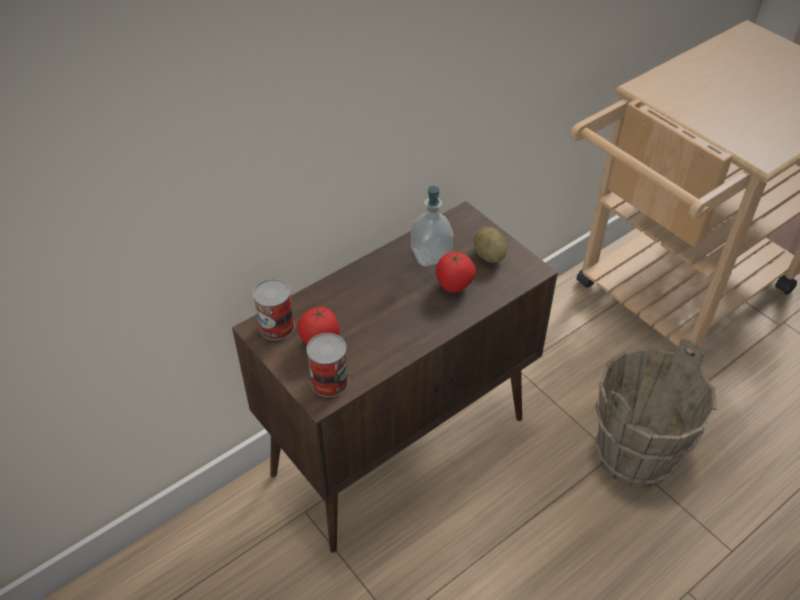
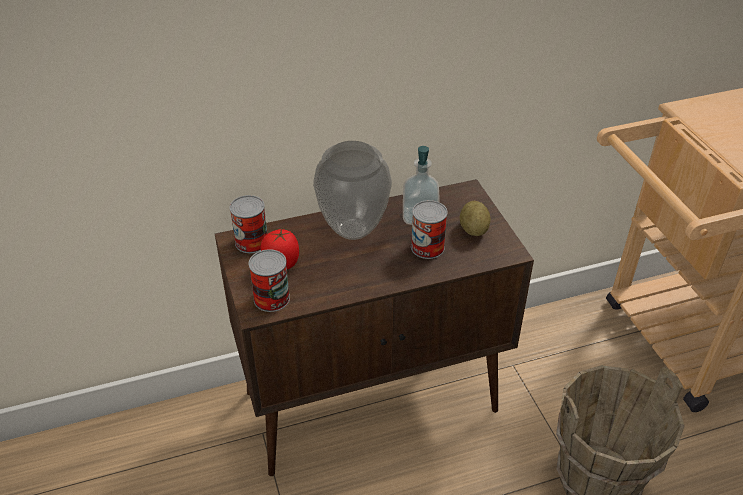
camera: 20 degrees right, 5 degrees down
(374, 287) = (353, 231): none -> vase
(454, 285) = (427, 247): tomato -> can

